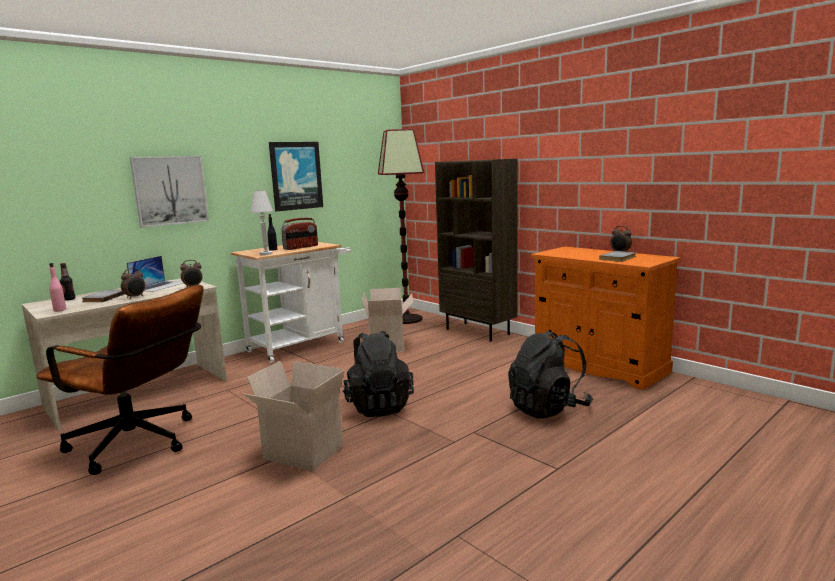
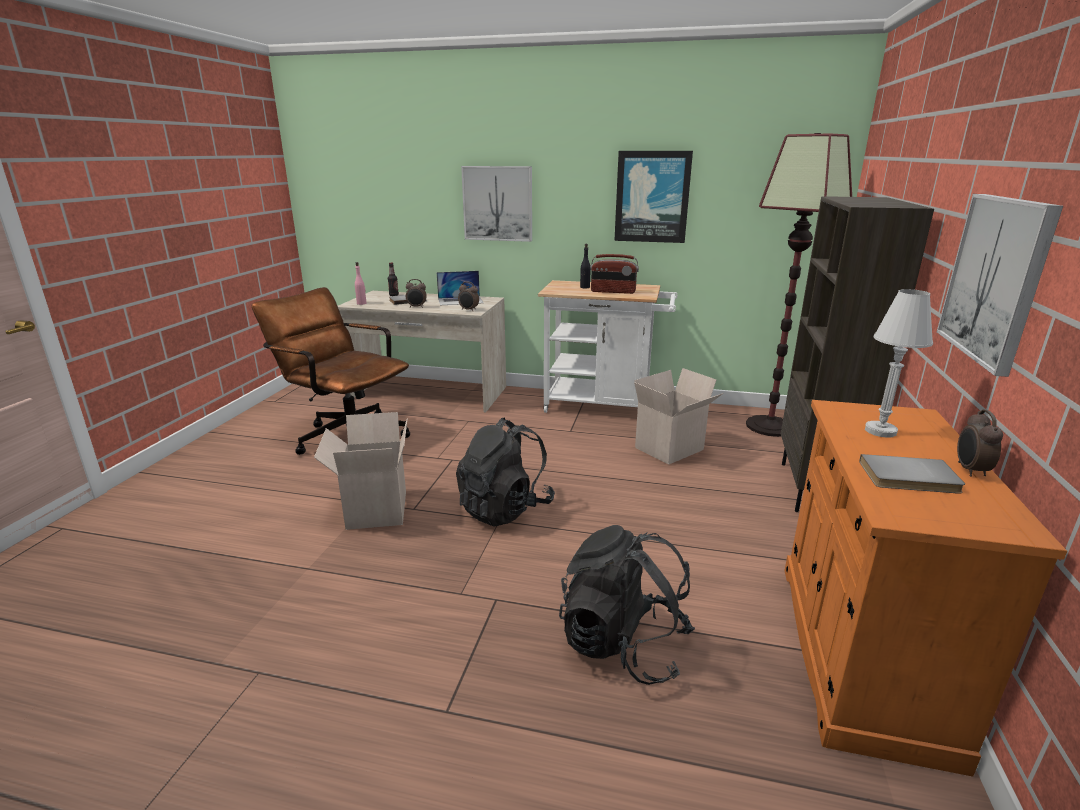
camera: 55 degrees right, 10 degrees up
(140, 445) = (346, 436): brown office chair -> brown office chair turned 135 degrees clockwise
(266, 254) = (559, 291): white table lamp -> white table lamp (880, 431)
(582, 179) = (995, 279): none -> picture

